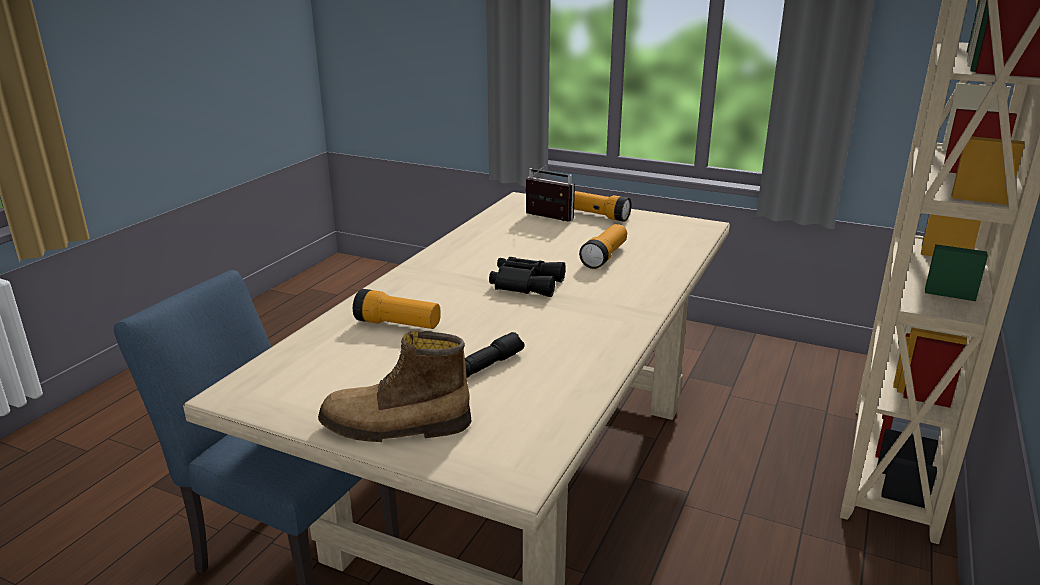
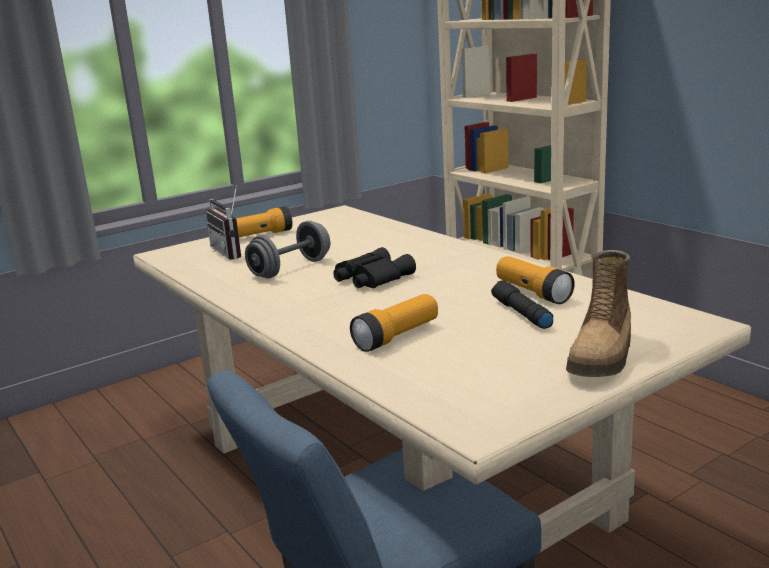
camera: 60 degrees left, 5 degrees down
(524, 248) = (290, 269): none -> grey dumbbell
(546, 219) = (232, 252): radio -> radio turned 90 degrees counterclockwise
(604, 257) = (354, 246): flashlight -> flashlight (533, 292)

